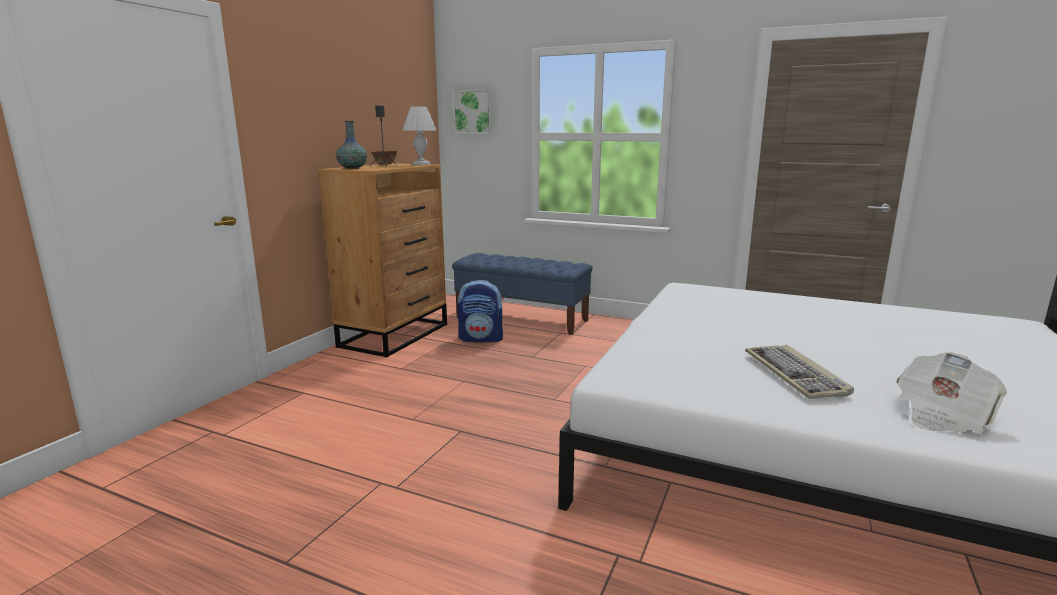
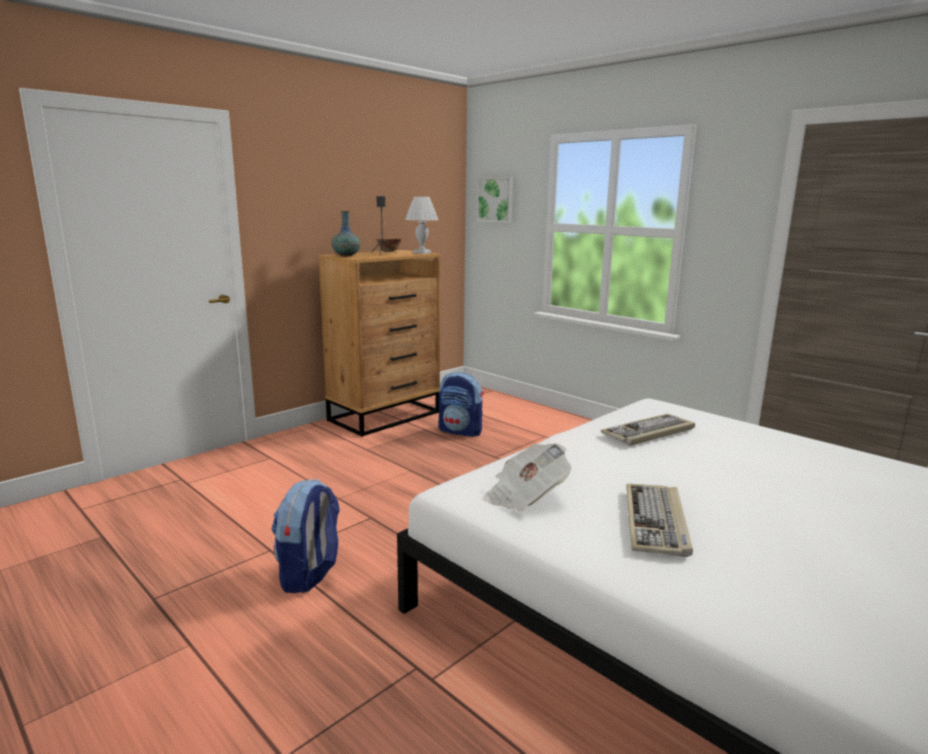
camera: 20 degrees right, 0 degrees up
(444, 497) = (310, 574): none -> backpack
(522, 319) = (517, 416): blue bench -> none
(707, 308) = (649, 432): none -> keyboard
(941, 415) = (776, 602): newspaper -> newspaper (525, 497)

